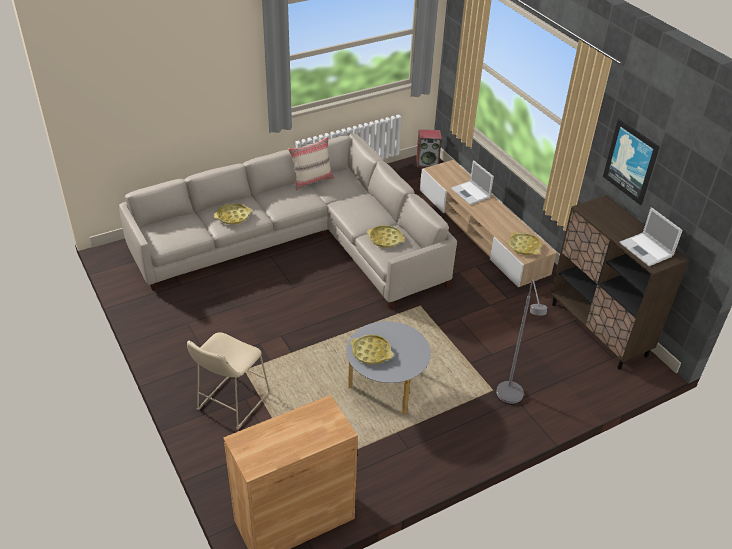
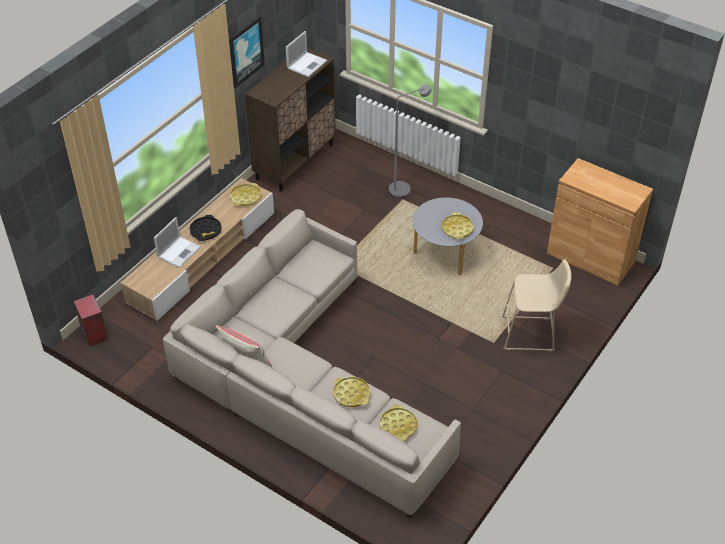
camera: 115 degrees left, 5 degrees up
(385, 239) = (310, 270): yellow tray -> yellow tray (398, 426)
(489, 213) = (206, 231): none -> black tray

